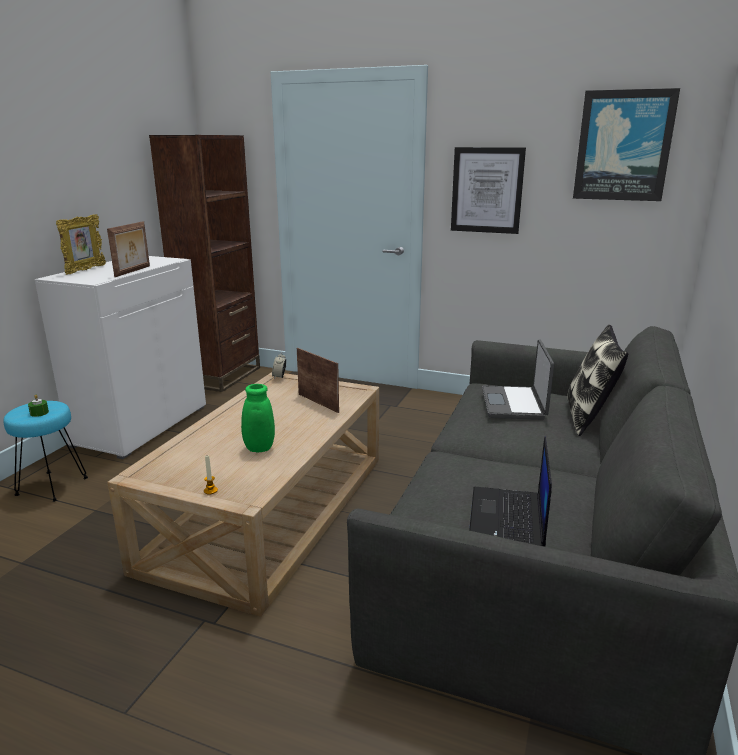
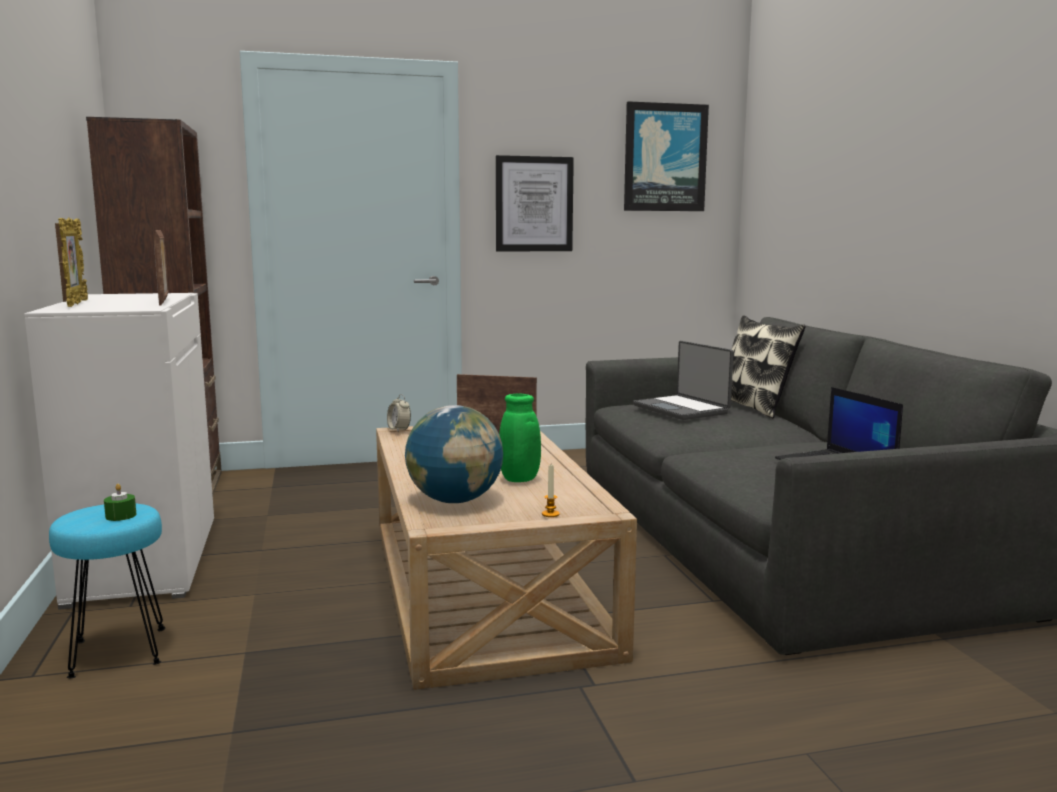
camera: 35 degrees left, 10 degrees down
(189, 456) = (455, 500): none -> globe

